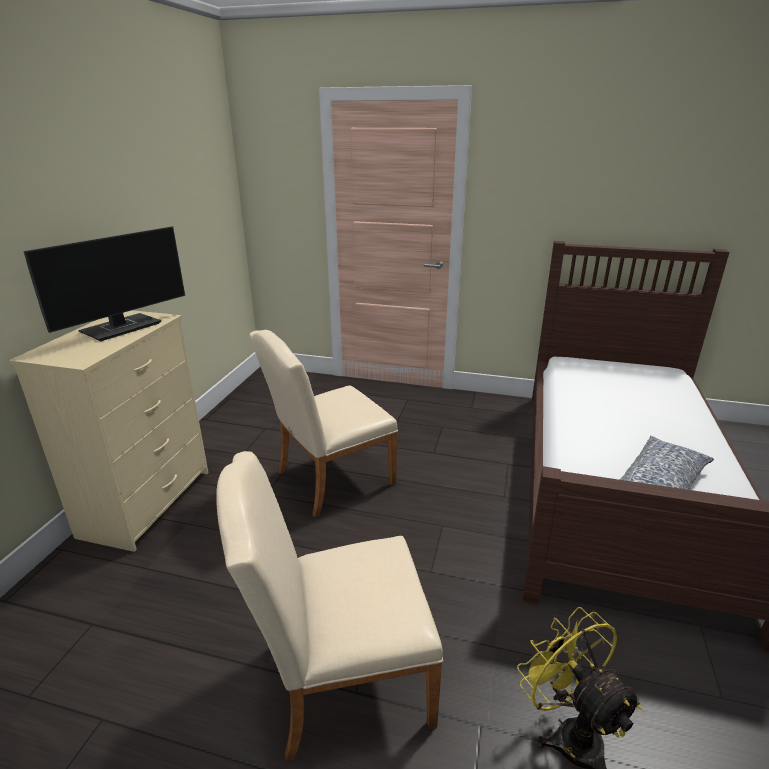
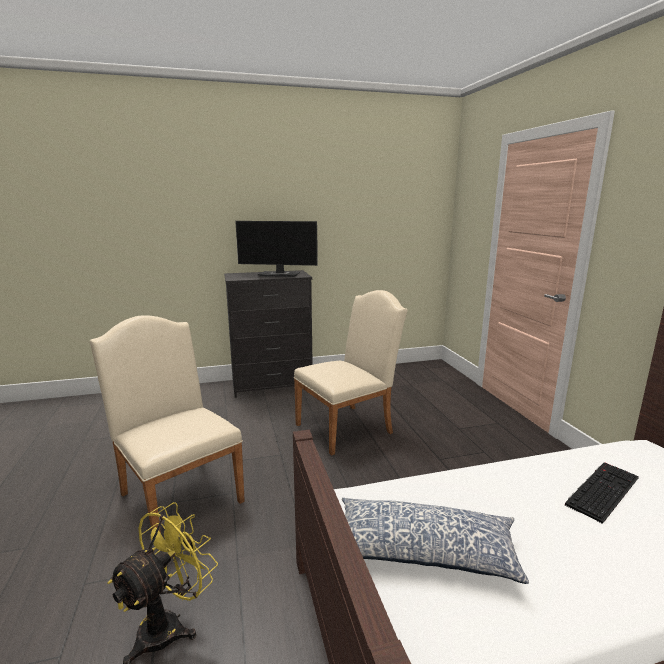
camera: 60 degrees right, 10 degrees down
(148, 502) = (272, 385): beige dresser -> black dresser
(328, 480) = (349, 427): beige chair -> beige chair turned 120 degrees clockwise
(609, 397) = (601, 489): none -> keyboard

